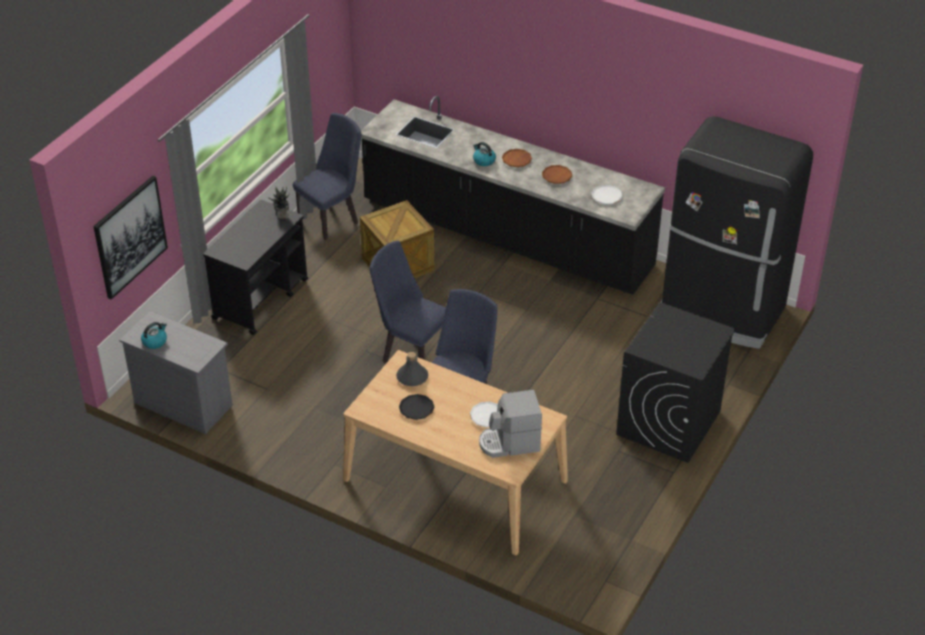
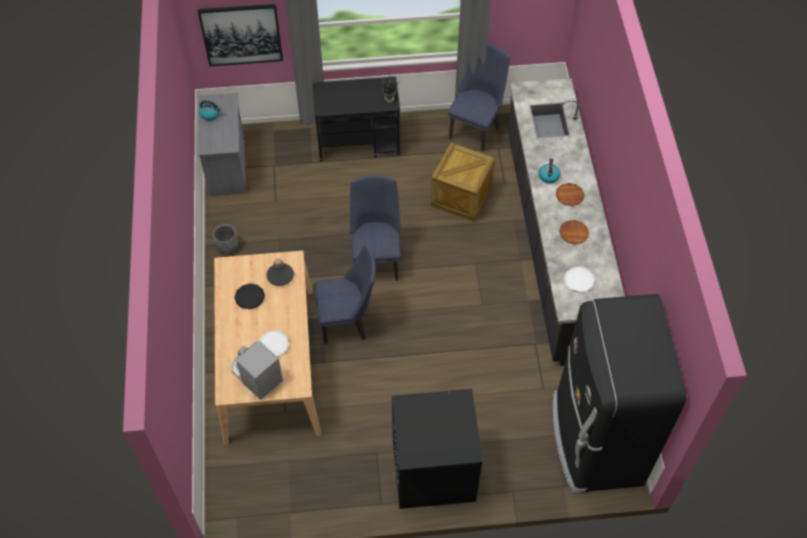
camera: 55 degrees right, 15 degrees up
(284, 449) = (227, 247): none -> grey planter
(332, 218) = (475, 129): blue chair -> blue chair turned 75 degrees counterclockwise

